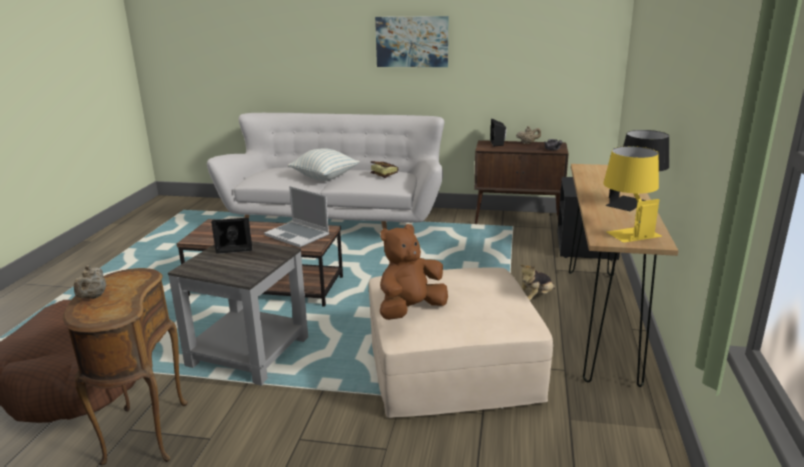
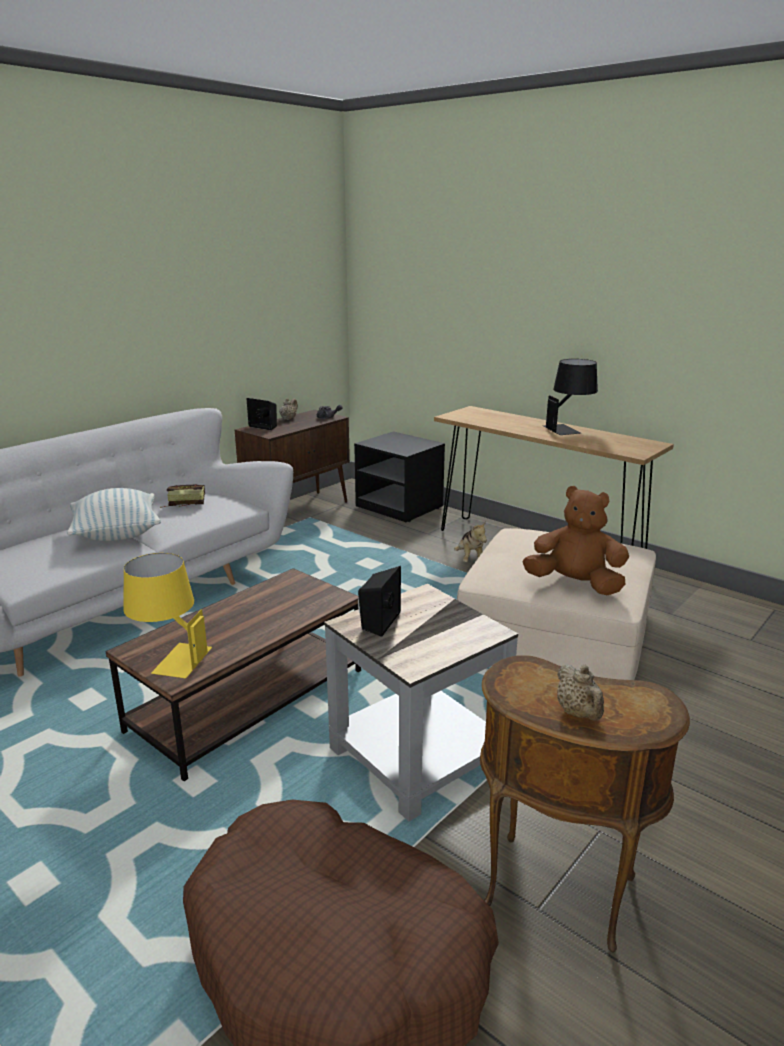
camera: 60 degrees left, 0 degrees up
(93, 297) = (579, 713): beige teapot -> beige teapot turned 45 degrees clockwise
(298, 235) = (287, 598): laptop -> none
(410, 310) = (575, 584): brown plush toy -> brown plush toy turned 120 degrees clockwise
(412, 41) = (139, 310): picture -> none
(627, 230) = (623, 444): yellow table lamp -> yellow table lamp (170, 658)

